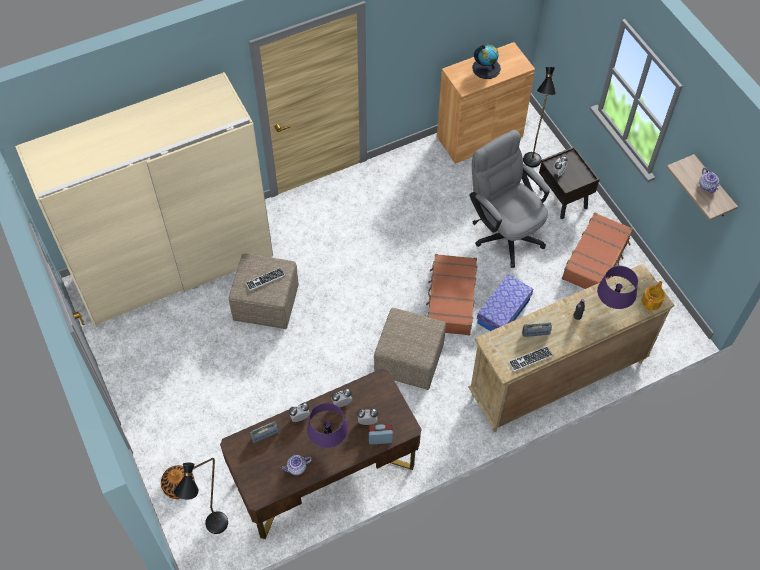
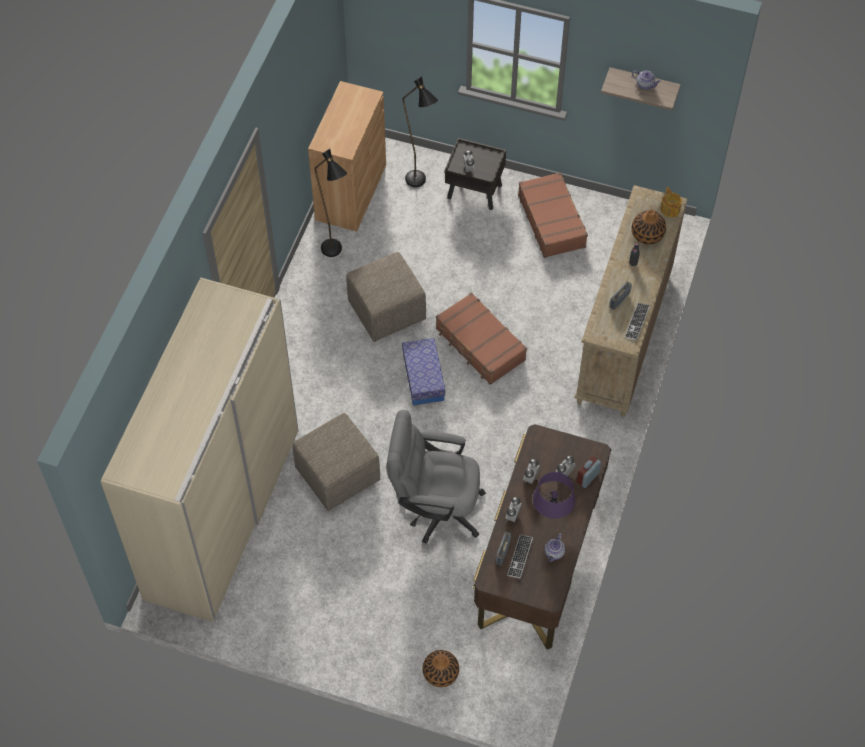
camera: 45 degrees left, 0 degrees up
(214, 531) = (508, 678): black floor lamp -> black floor lamp (335, 254)
(265, 279) = (339, 446): keyboard -> keyboard (520, 557)
(410, 360) = (503, 418): beige ottoman -> beige ottoman (387, 310)
(486, 68) = (344, 120): globe -> none
(503, 311) = (529, 320): storage box -> storage box (423, 378)
(504, 231) = (459, 256): grey office chair -> grey office chair (435, 507)
(611, 305) = (647, 234): purple table lamp -> vase

